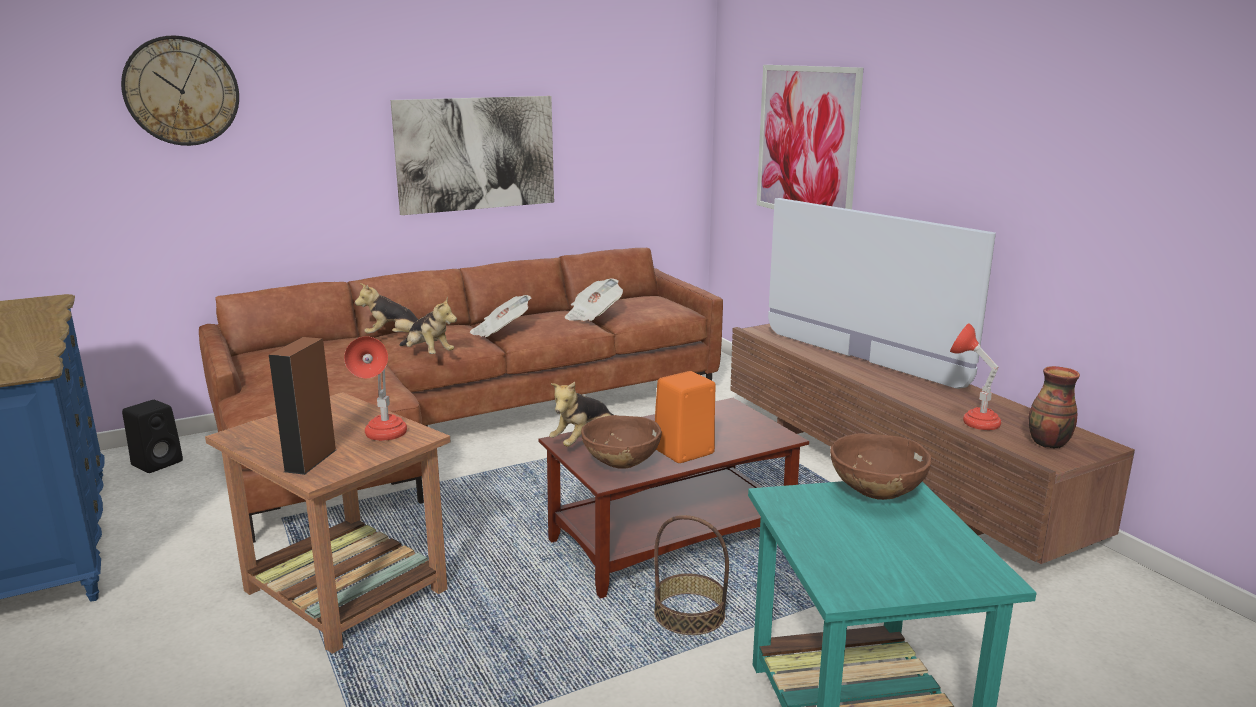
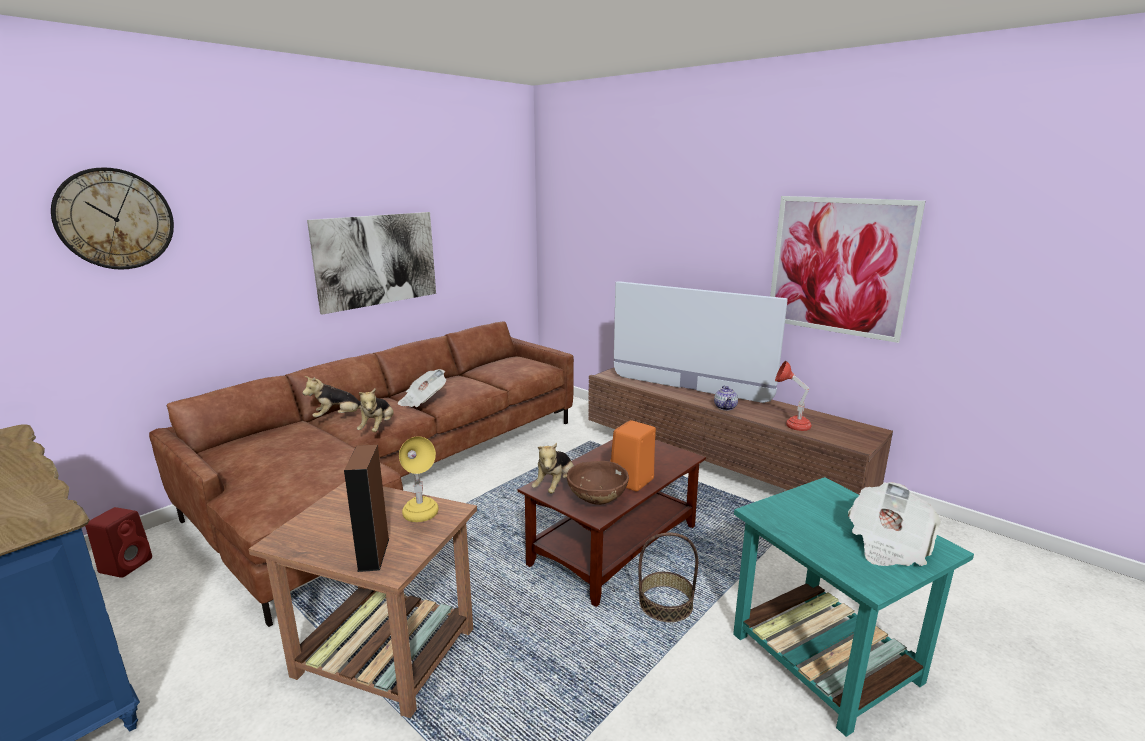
camera: 20 degrees left, 0 degrees up
(158, 463) = (127, 564): black speaker -> red speaker
(382, 438) = (421, 519): red table lamp -> yellow table lamp
(428, 354) = (378, 428): plush toy -> plush toy turned 75 degrees clockwise
(593, 315) = (485, 378): newspaper -> newspaper (887, 545)
(806, 142) = (621, 240): picture -> picture (839, 266)
(876, 494) = (816, 497): brown bowl -> none
(893, 387) = (725, 407): none -> teapot
(1048, 443) = (846, 434): vase -> none

